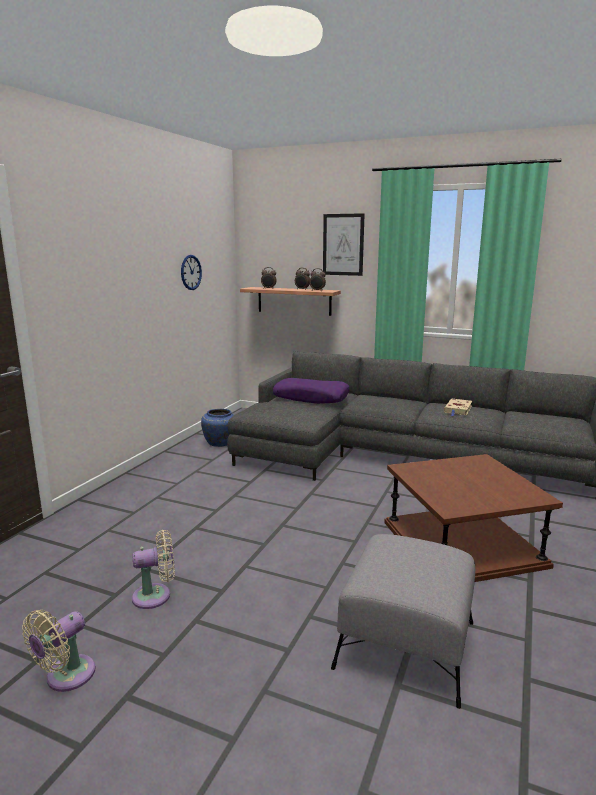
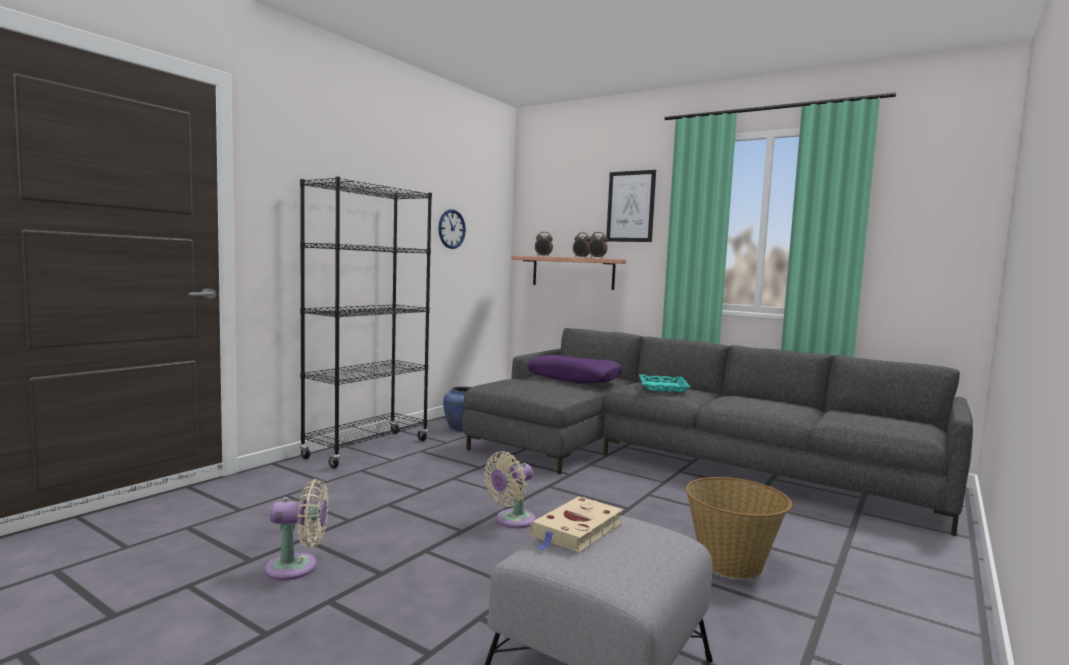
camera: 10 degrees right, 10 degrees down
(66, 677) = (132, 639): beige fan -> beige fan (512, 521)
(150, 474) = (367, 449): none -> black bookcase
(383, 401) = (662, 387): none -> turquoise tray
(458, 409) = (757, 401): beige book -> beige book (576, 530)
(462, 544) = (732, 563): brown side table -> basket

